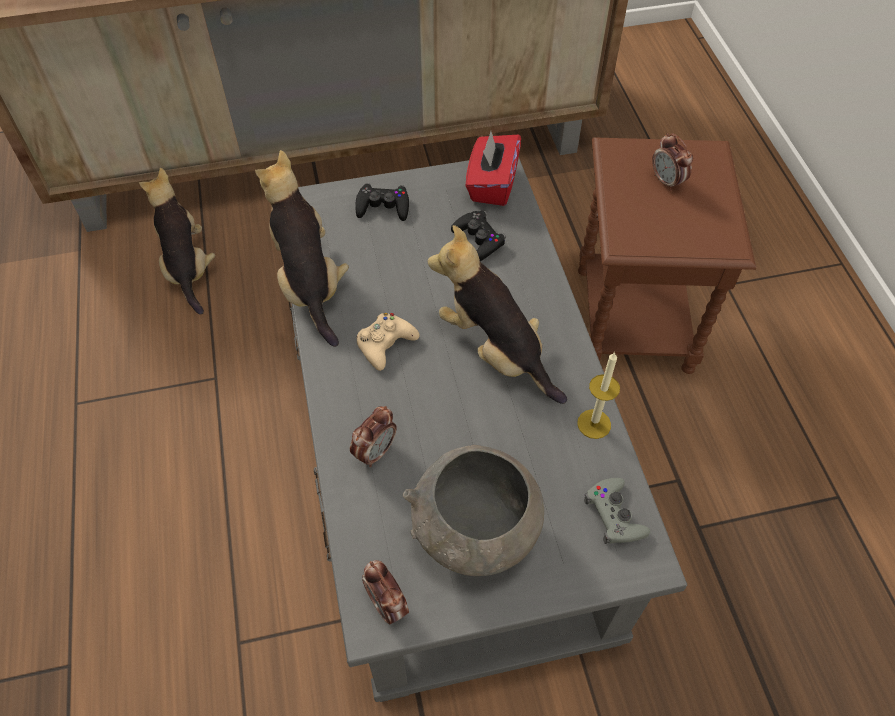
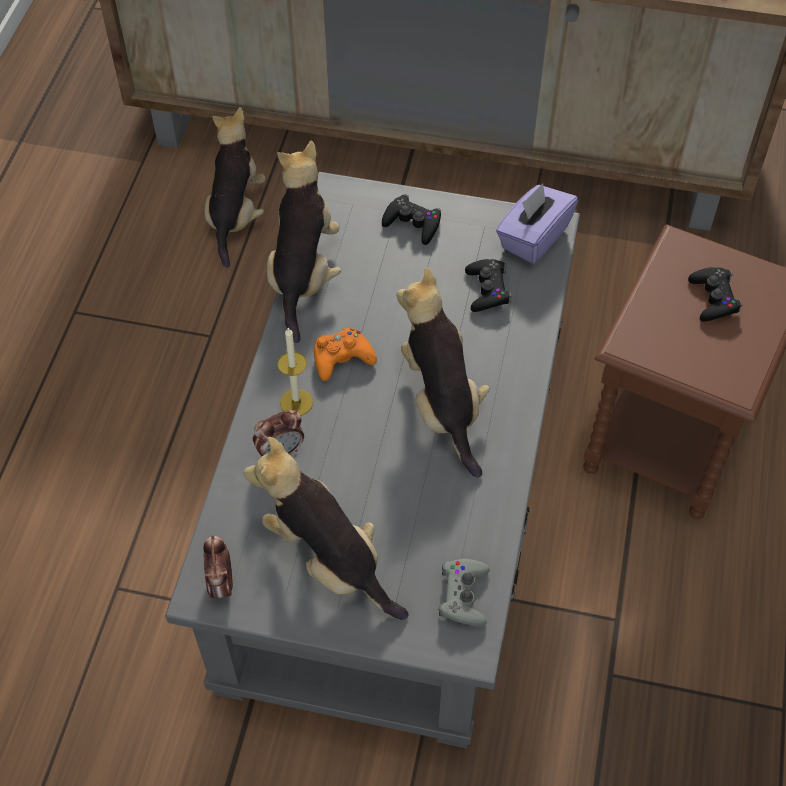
camera: 25 degrees right, 0 degrees up
(385, 344) = (342, 358): beige game controller -> orange game controller
(476, 534) = (329, 559): grey bowl -> plush toy
(492, 184) = (533, 238): red tissue box -> purple tissue box
(594, 424) = (494, 507): candle -> candle (296, 402)
(667, 182) = (713, 298): alarm clock -> black game controller

